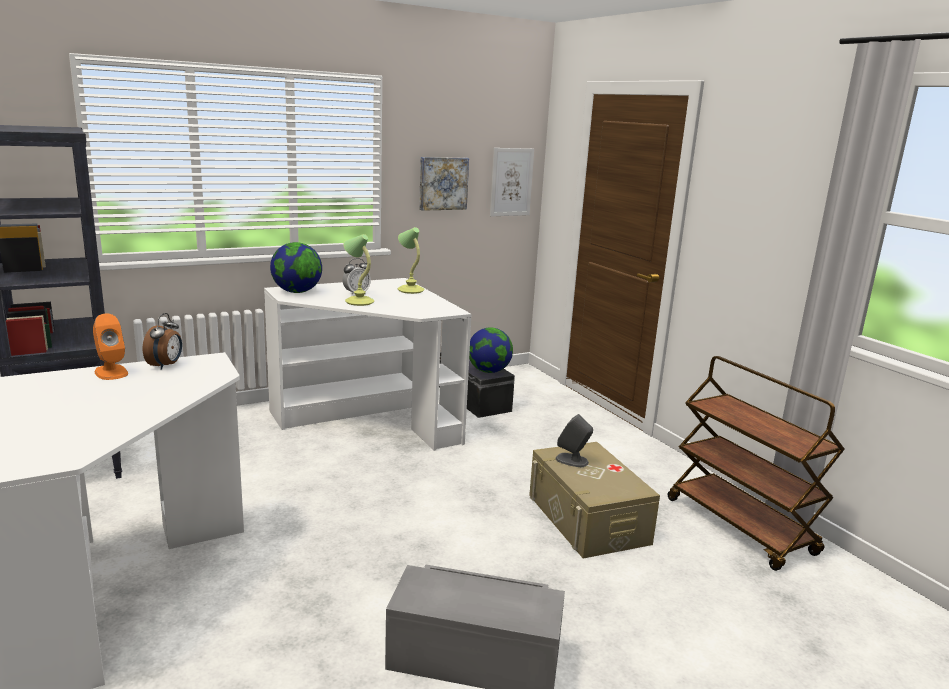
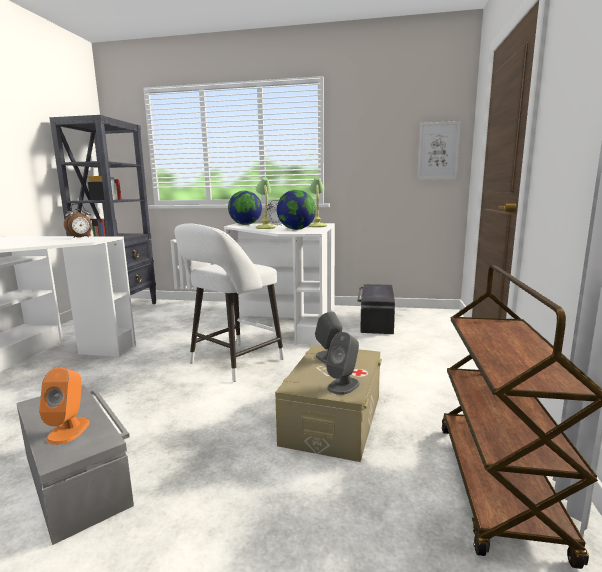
camera: 40 degrees right, 5 degrees down
(111, 372) = (53, 237): orange speaker -> orange speaker (69, 430)
(407, 494) = (232, 363): none -> white stool
(442, 183) = (373, 154): picture -> none
(489, 371) = (378, 297): globe -> globe (296, 229)
(625, 483) = (343, 385): none -> grey speaker

